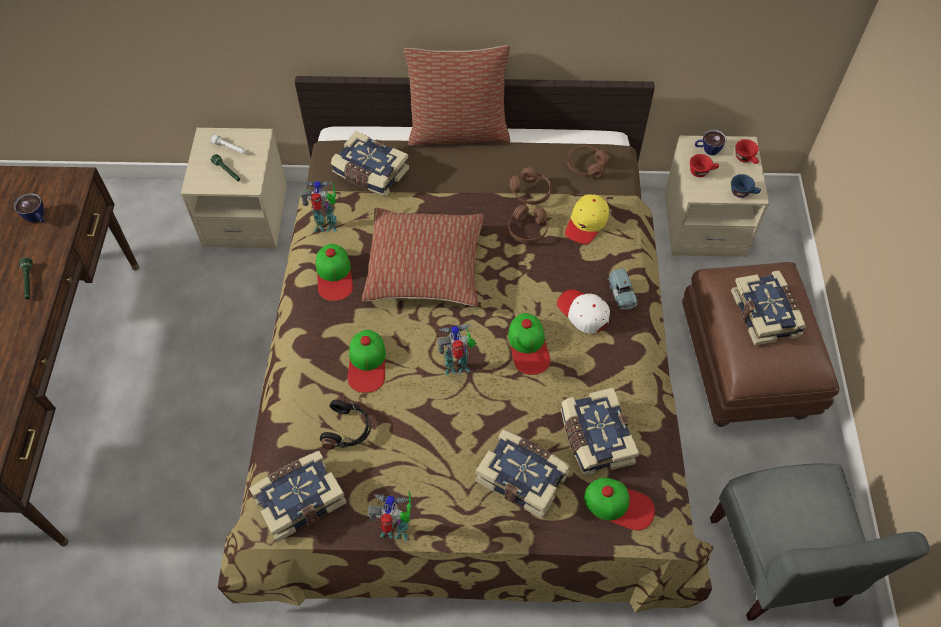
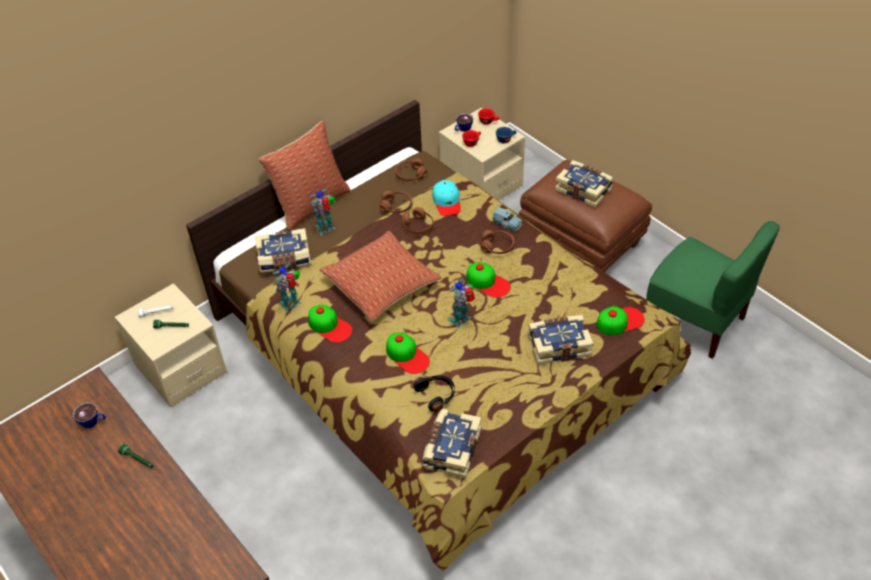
camera: 40 degrees left, 10 degrees down
(396, 531) = (524, 421): toy robot -> toy robot (326, 228)
(583, 313) = (497, 246): white cap -> brown headphones
(586, 223) = (447, 202): yellow cap -> turquoise cap
(595, 438) = (573, 300): book -> none
(776, 561) = (695, 321): grey chair -> green chair

